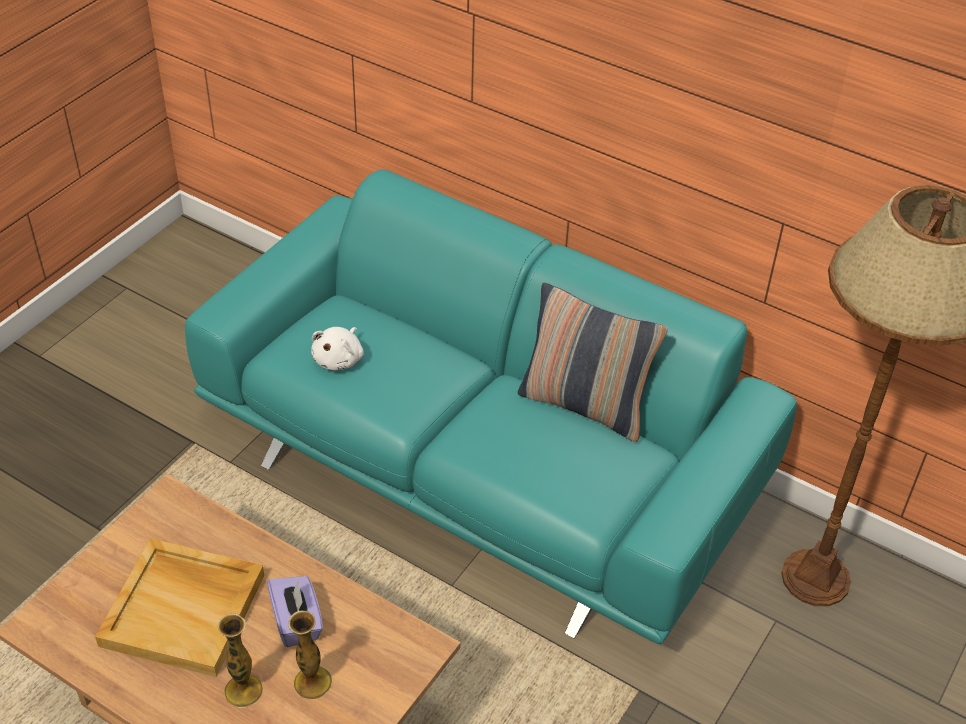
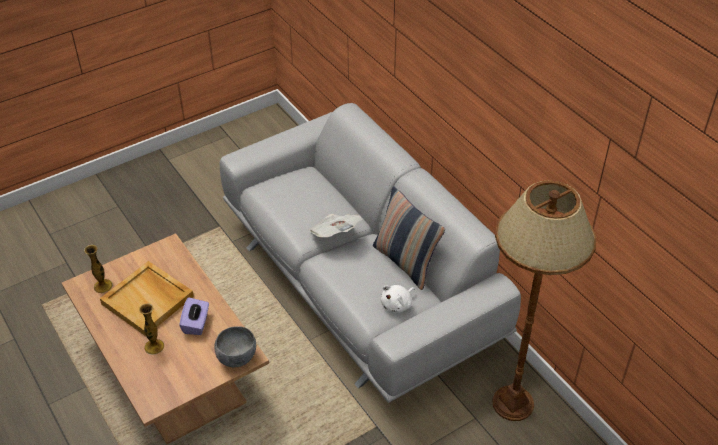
camera: 25 degrees right, 0 degrees up
(312, 682) = (187, 354): vase -> vase (103, 286)
(339, 359) = (288, 200): white plush toy -> white plush toy (397, 304)
(403, 658) = (236, 358): none -> grey bowl
(450, 393) = (335, 234): none -> newspaper
(482, 467) = (360, 284): turquoise sofa -> grey sofa

